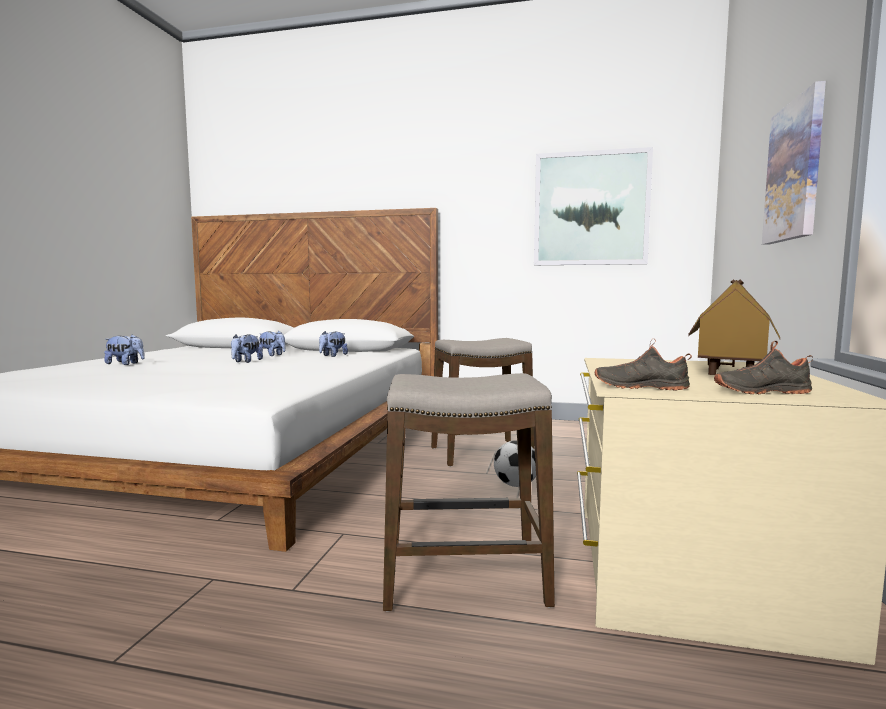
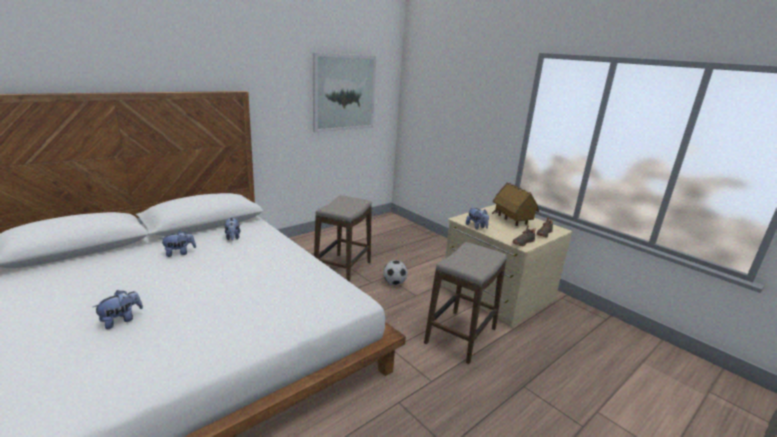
camera: 55 degrees left, 15 degrees up
(246, 361) = (208, 271): plush toy -> plush toy (476, 227)
(794, 171) = (483, 112): picture -> none

